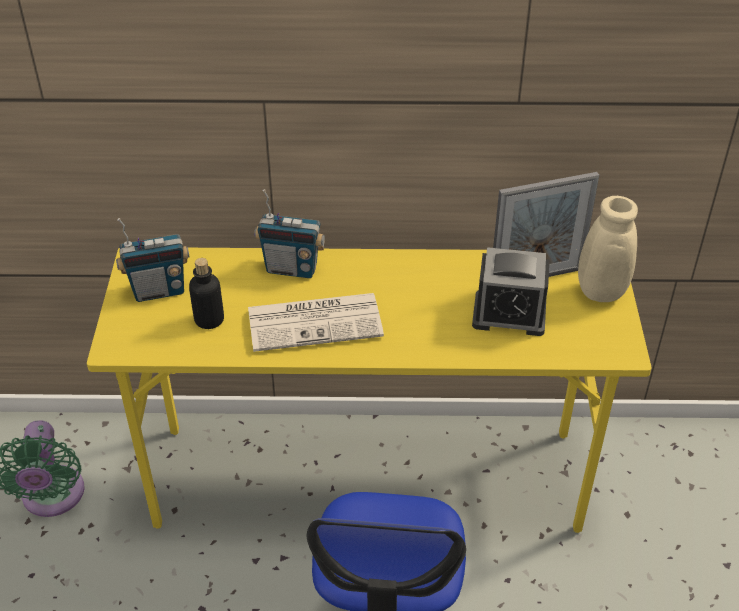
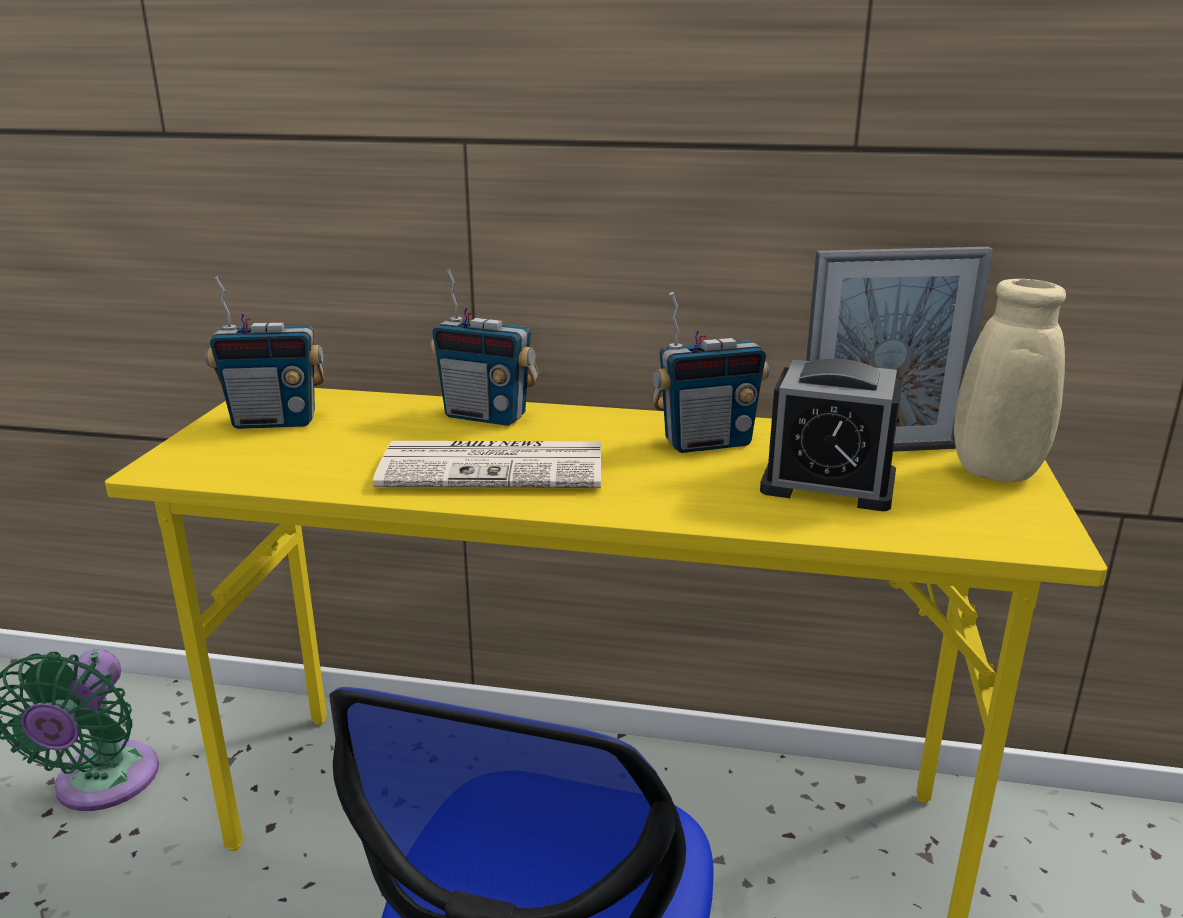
camera: 10 degrees right, 20 degrees down
(209, 319) = (328, 452): bottle -> none
(434, 282) = (707, 443): none -> radio

